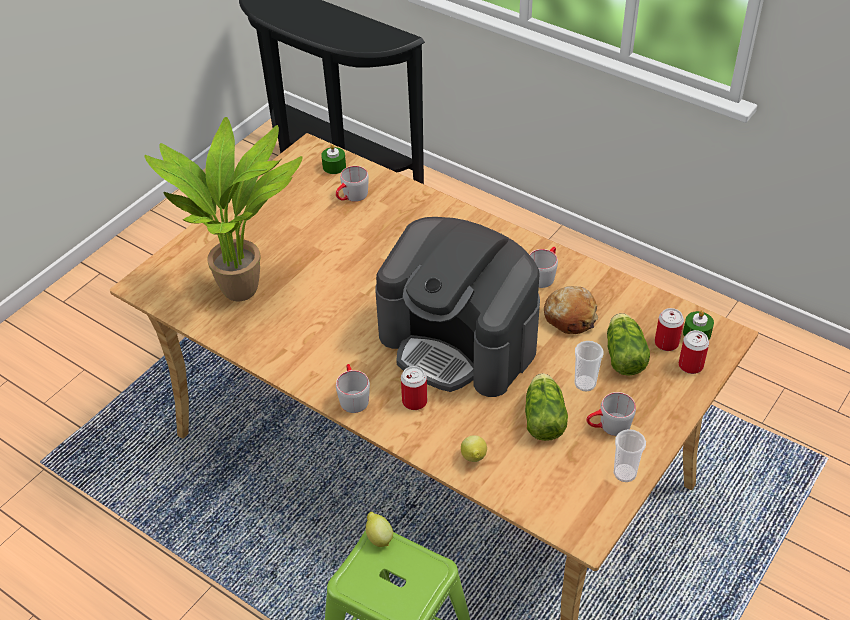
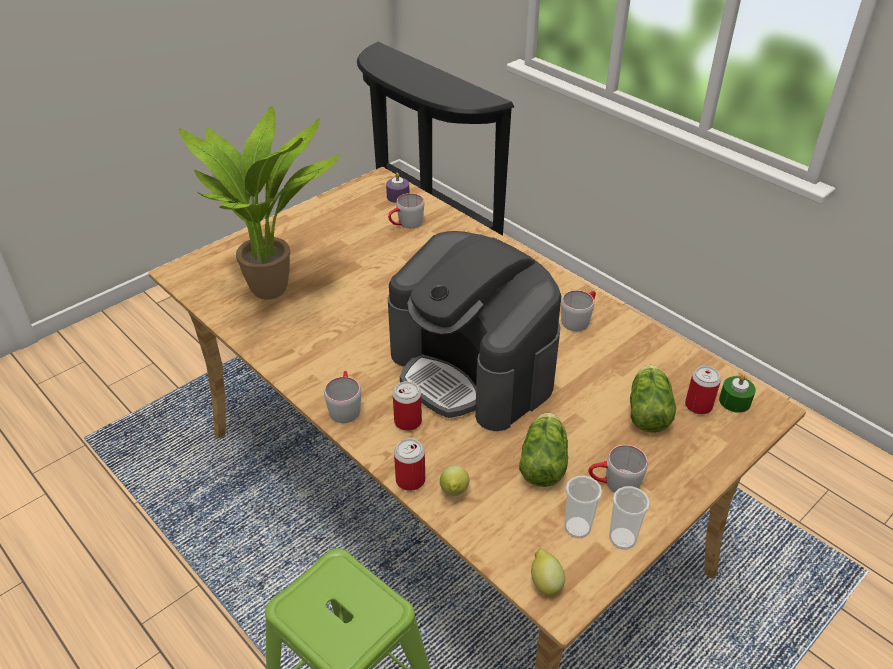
camera: 10 degrees right, 5 degrees down
(334, 166) = (398, 196): green candle -> purple candle
(378, 537) = (338, 562): lemon -> lemon (545, 583)
(570, 317) = (597, 363): bread -> none
(585, 383) = (598, 433): cup -> cup (577, 527)
(690, 365) = (722, 433): can -> can (410, 480)

